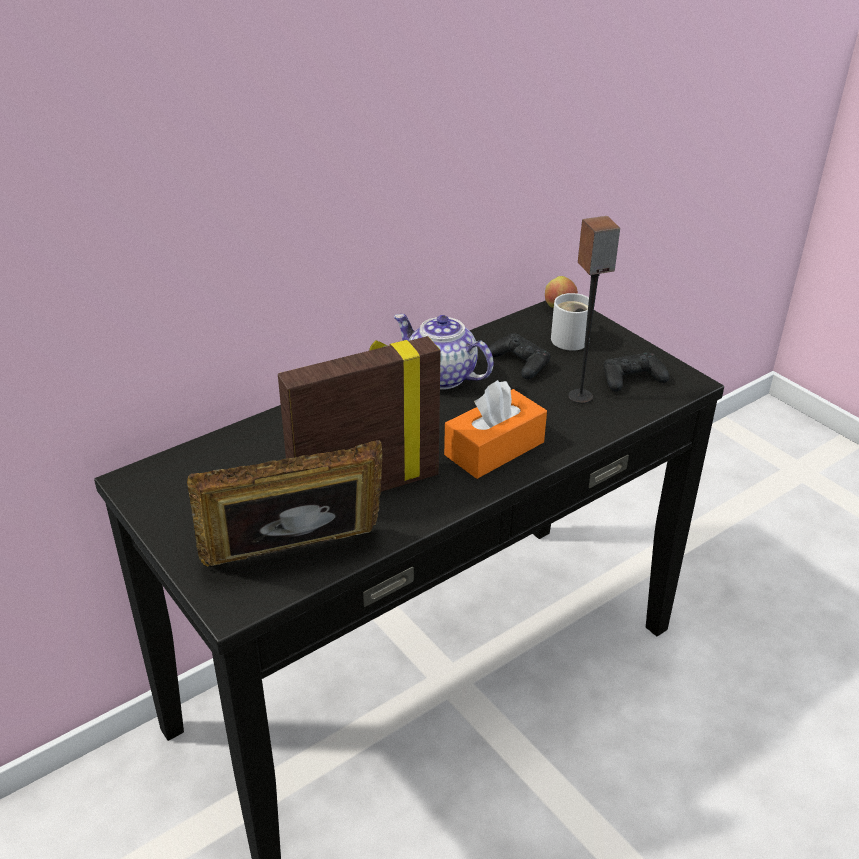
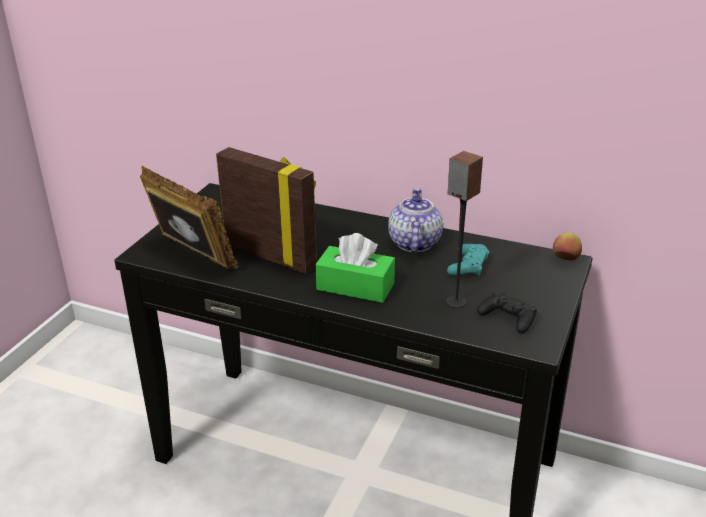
camera: 60 degrees right, 5 degrees down
(494, 448) = (355, 286): orange tissue box -> green tissue box
(520, 362) = (468, 266): black game controller -> turquoise game controller
(572, 338) = (529, 277): white mug -> none

